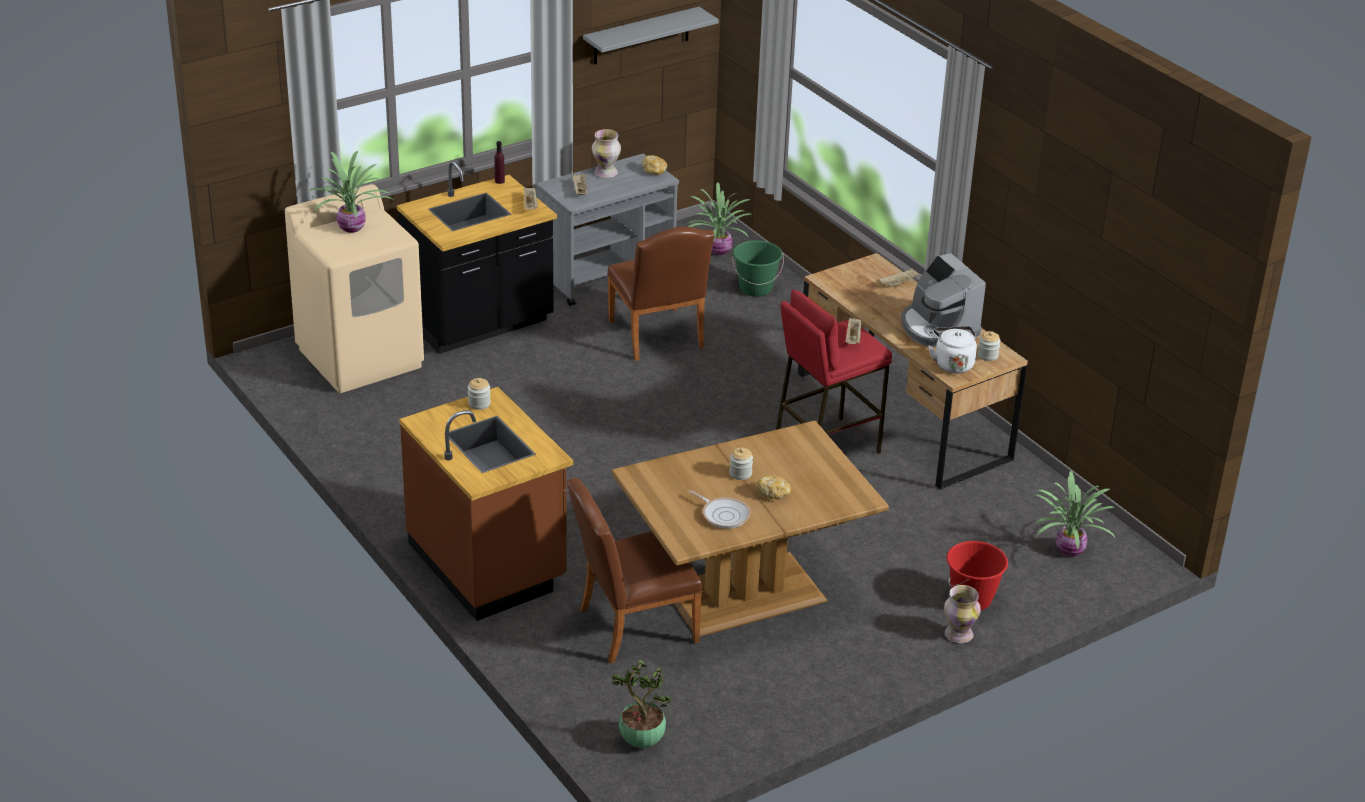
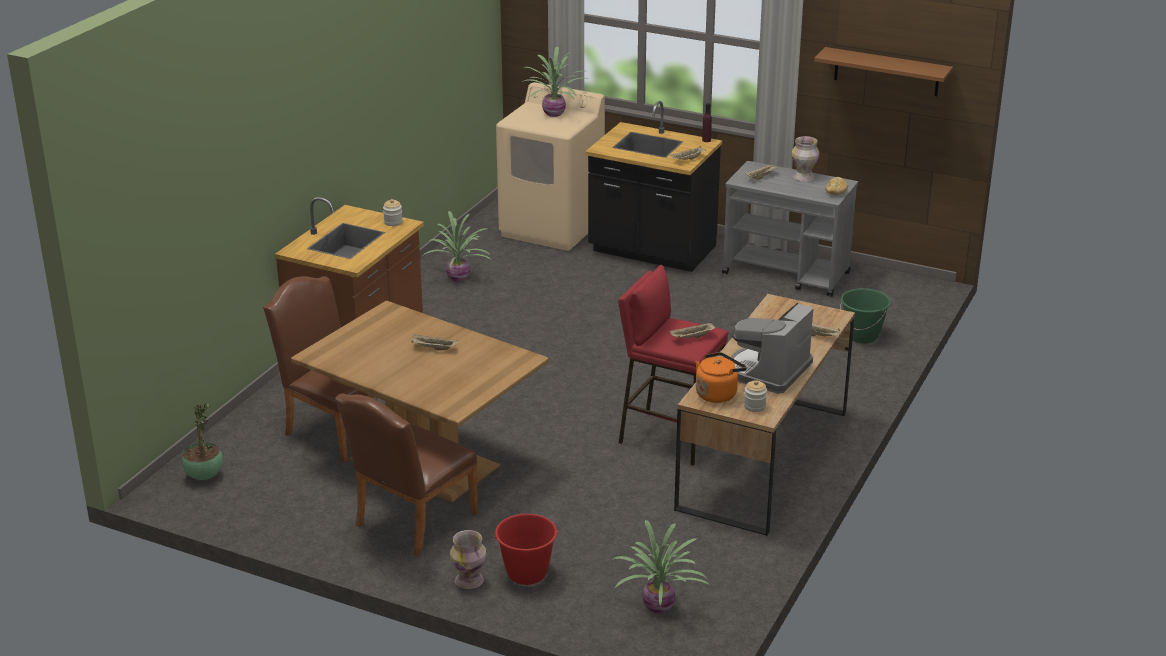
camera: 60 degrees right, 5 degrees down
(641, 36) = (886, 72): grey shelf -> brown shelf
(658, 337) = (729, 320): brown chair -> brown chair (411, 523)
(719, 250) = (896, 303): potted plant -> potted plant (459, 277)
(723, 514) = (369, 357): frying pan -> none
(740, 473) = (433, 348): jar -> beige tray
(773, 494) = (419, 369): bread -> none
(952, 364) = (717, 393): white kettle -> orange kettle

